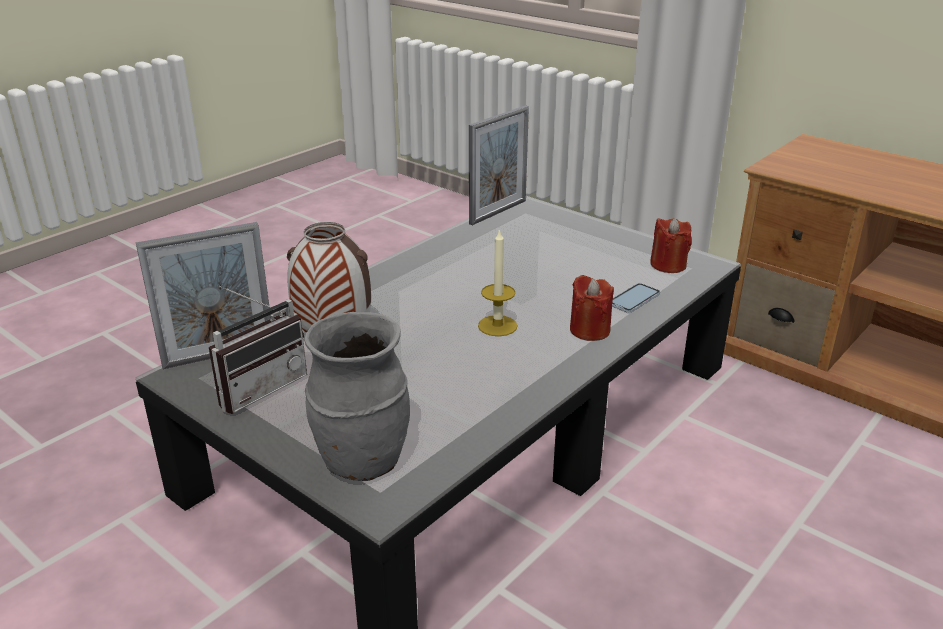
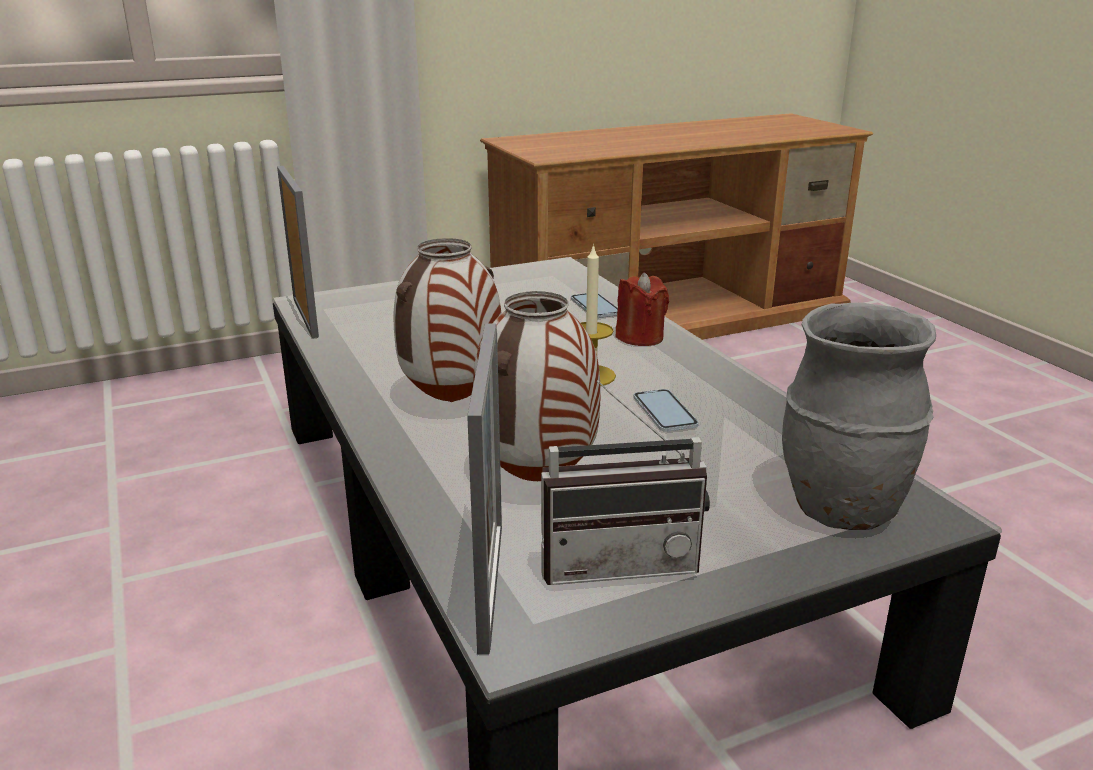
camera: 65 degrees left, 5 degrees down
(258, 387) = (618, 560): radio -> radio turned 105 degrees clockwise
(417, 289) = (452, 401): none -> vase
(462, 366) = (664, 411): none -> phone
(668, 265) = (542, 279): red candle -> none

